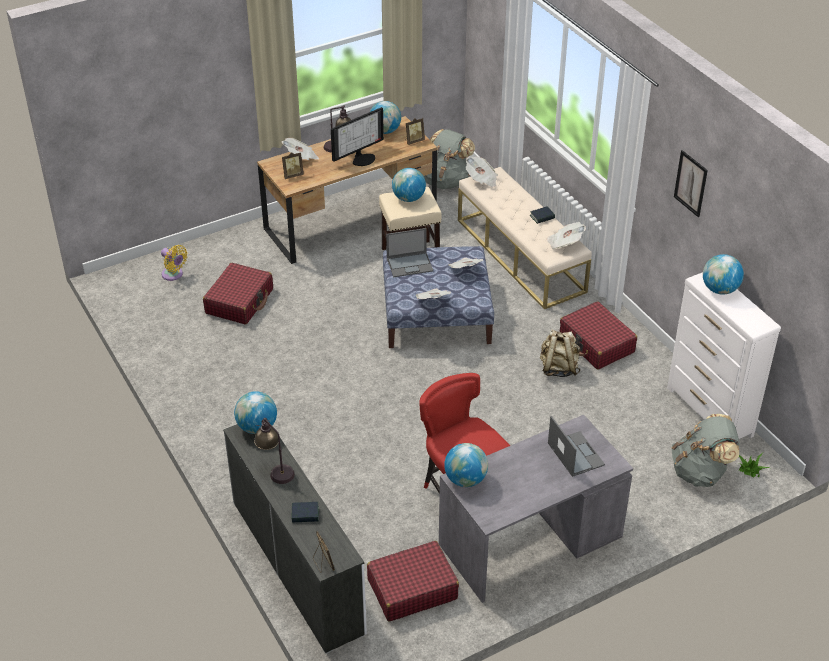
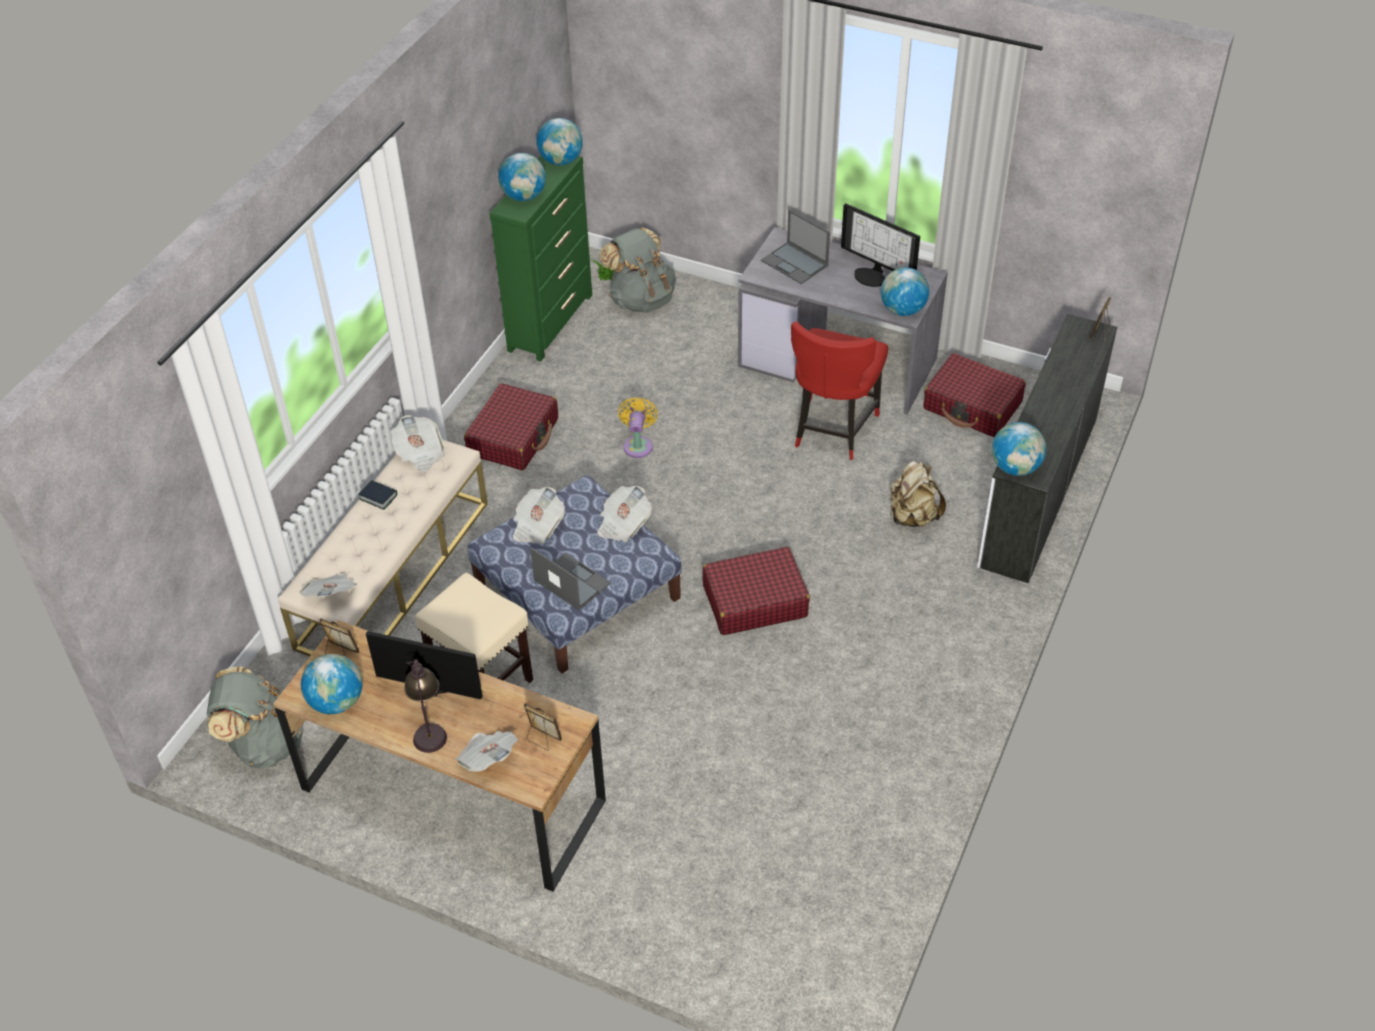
camera: 125 degrees left, 5 degrees up
(174, 275) = (749, 927): yellow fan -> yellow fan (638, 444)
(240, 301) = (732, 804): red suitcase -> red suitcase (754, 601)
(275, 470) = (1047, 422): table lamp -> none
(305, 514) = (1068, 373): book -> none
(408, 198) = (463, 617): globe -> globe (561, 161)
(521, 488) = (872, 275): none -> monitor
(558, 368) = (582, 447): beige backpack -> beige backpack (912, 517)
(575, 453) = (795, 263): laptop -> laptop turned 75 degrees counterclockwise
(690, 183) = (439, 181): picture -> none
(709, 412) = (551, 322): white dresser -> green dresser

